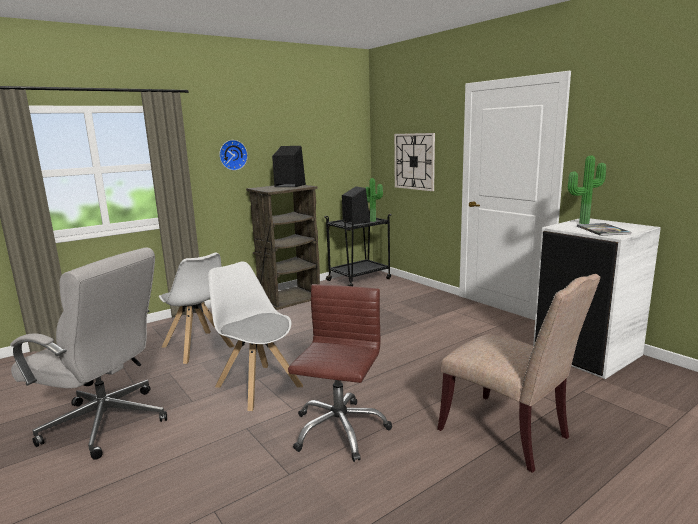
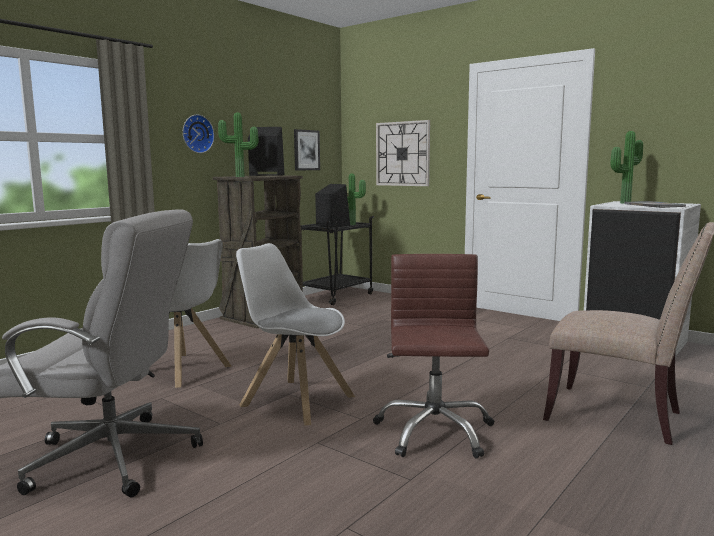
camera: 15 degrees left, 5 degrees down
(264, 189) = (240, 176): none -> potted plant
(335, 158) = (306, 150): none -> picture

